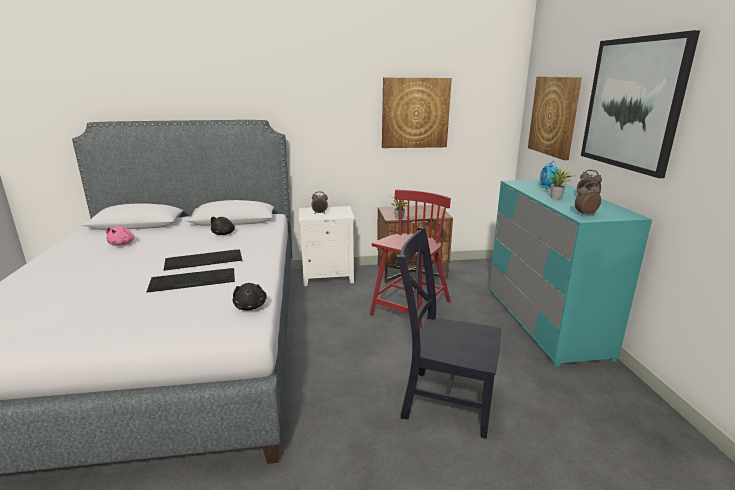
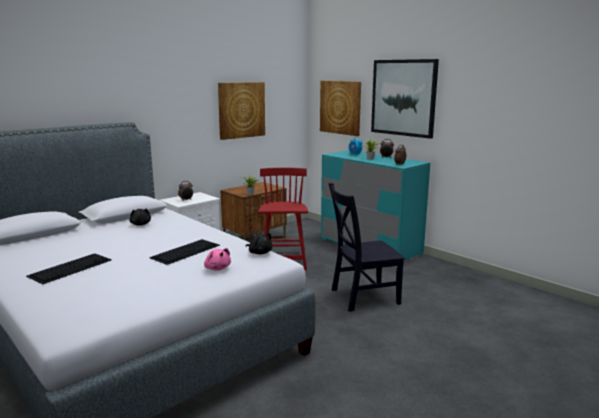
camera: 35 degrees left, 5 degrees down
(122, 244) = (60, 248): pink plush toy -> pink plush toy (217, 268)
(204, 259) = (165, 240): keyboard -> keyboard (71, 267)

